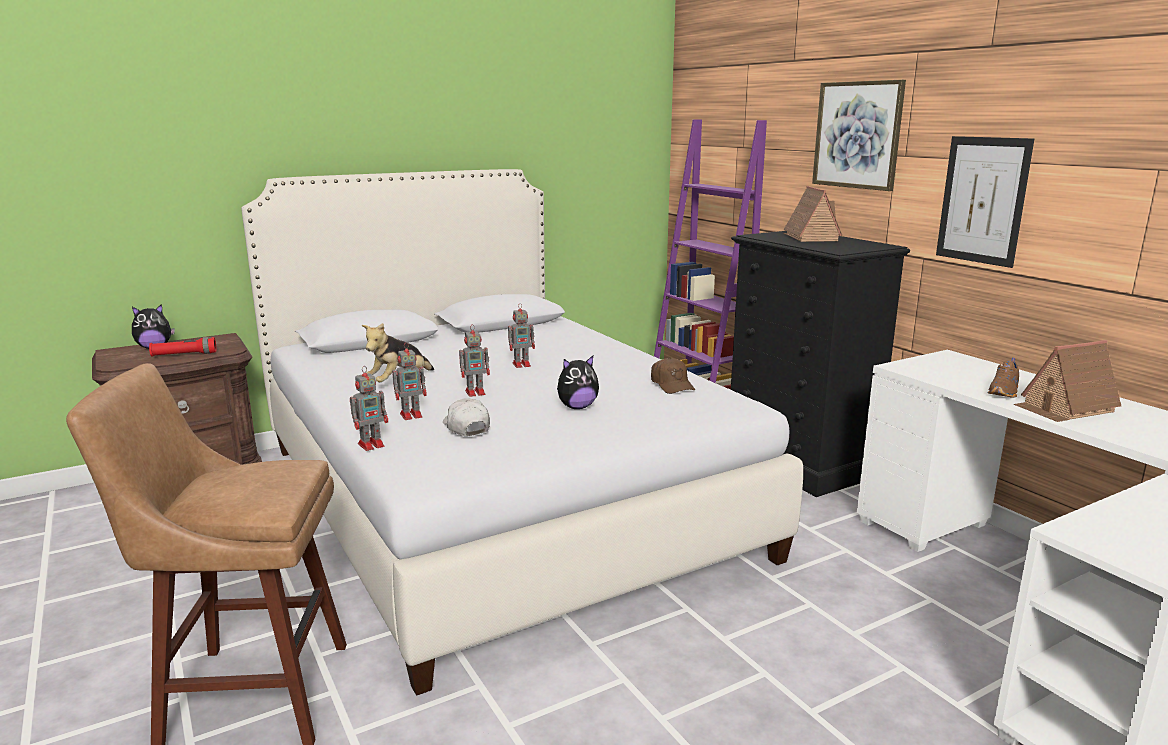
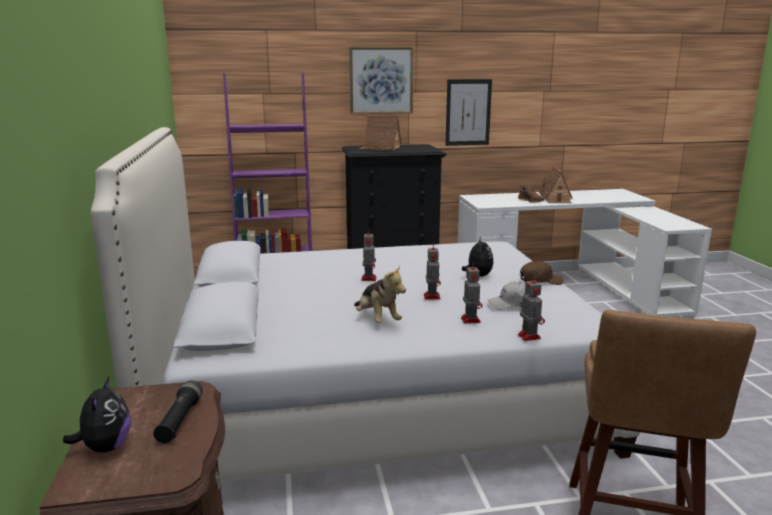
camera: 70 degrees left, 0 degrees up
(184, 355) = (180, 420): red flashlight -> black flashlight
(672, 385) = (449, 251): brown cap -> brown cap (540, 280)

